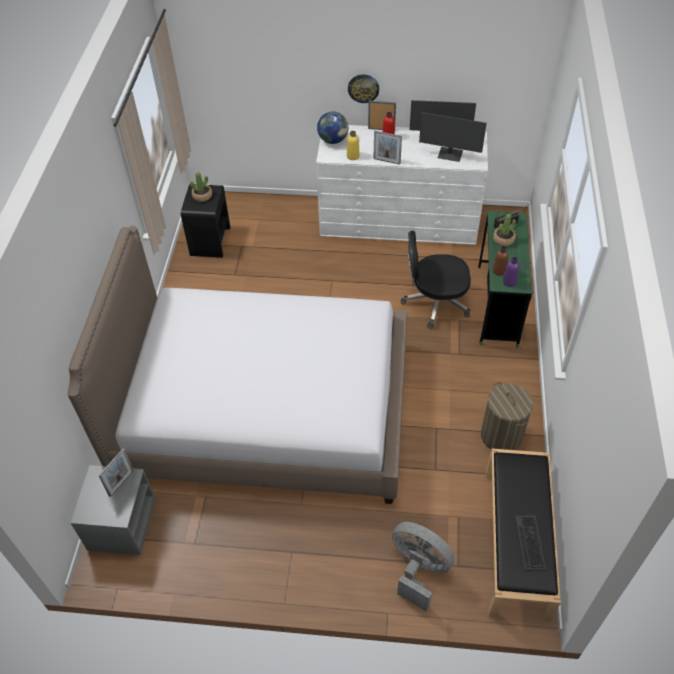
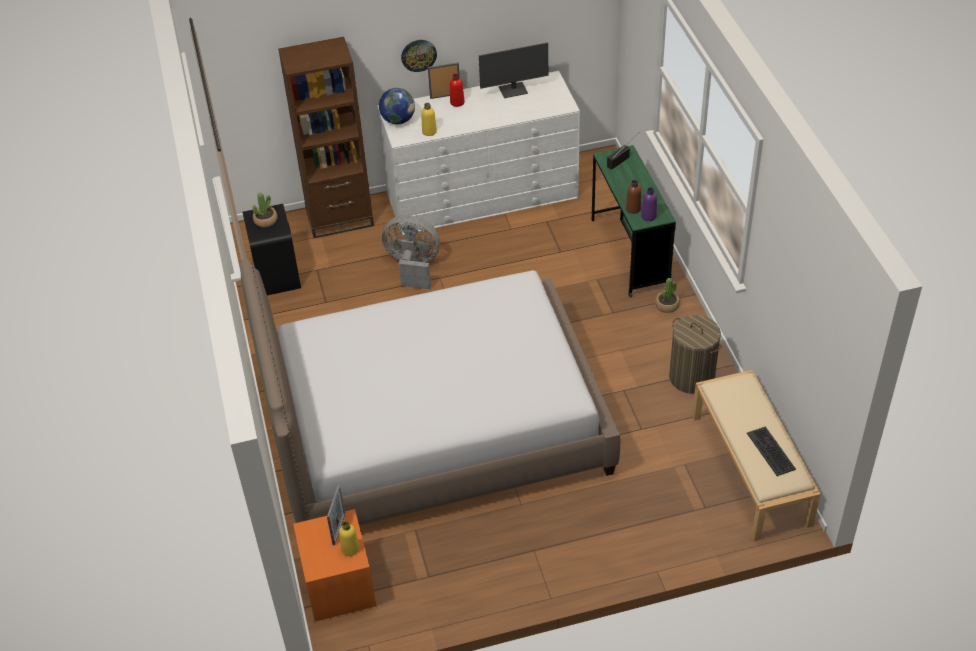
camera: 20 degrees left, 5 degrees down
(120, 505) = (350, 549): none -> yellow bottle
(121, 523) = (338, 584): grey nightstand -> orange nightstand
(279, 209) = (340, 218): none -> brown bookcase
(386, 161) = (468, 127): picture frame -> none
(418, 569) = (668, 523): grey fan -> grey fan (413, 267)
(435, 302) = (563, 268): black office chair -> none
(450, 155) = (532, 104): monitor -> none
(503, 239) = (623, 177): potted plant -> potted plant (667, 305)
(516, 543) = (751, 469): black bench -> beige bench

